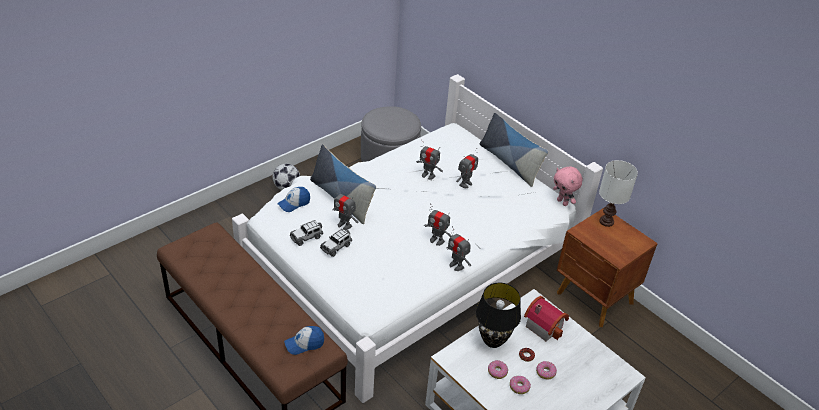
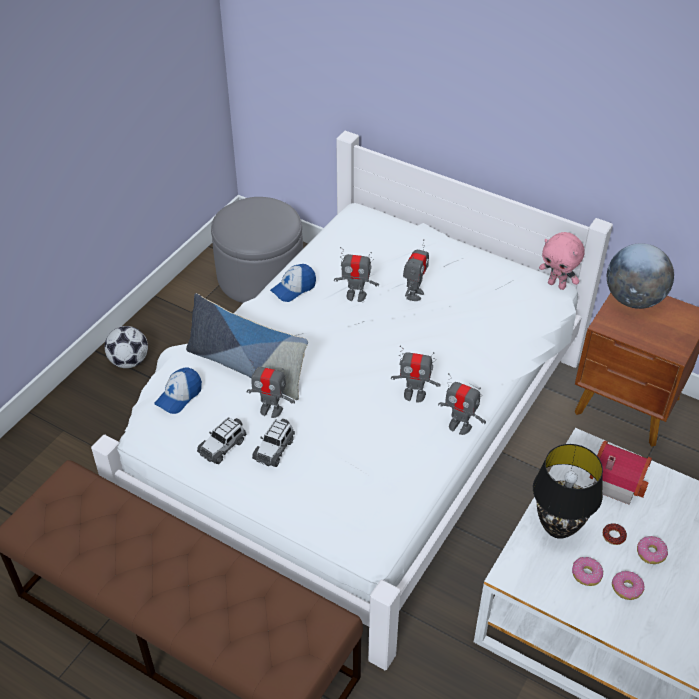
camera: 15 degrees left, 5 degrees up
(304, 344) = (293, 622): cap -> cap (293, 288)
(510, 163) = (459, 244): pillow -> none
(606, 222) = (633, 300): white table lamp -> globe

